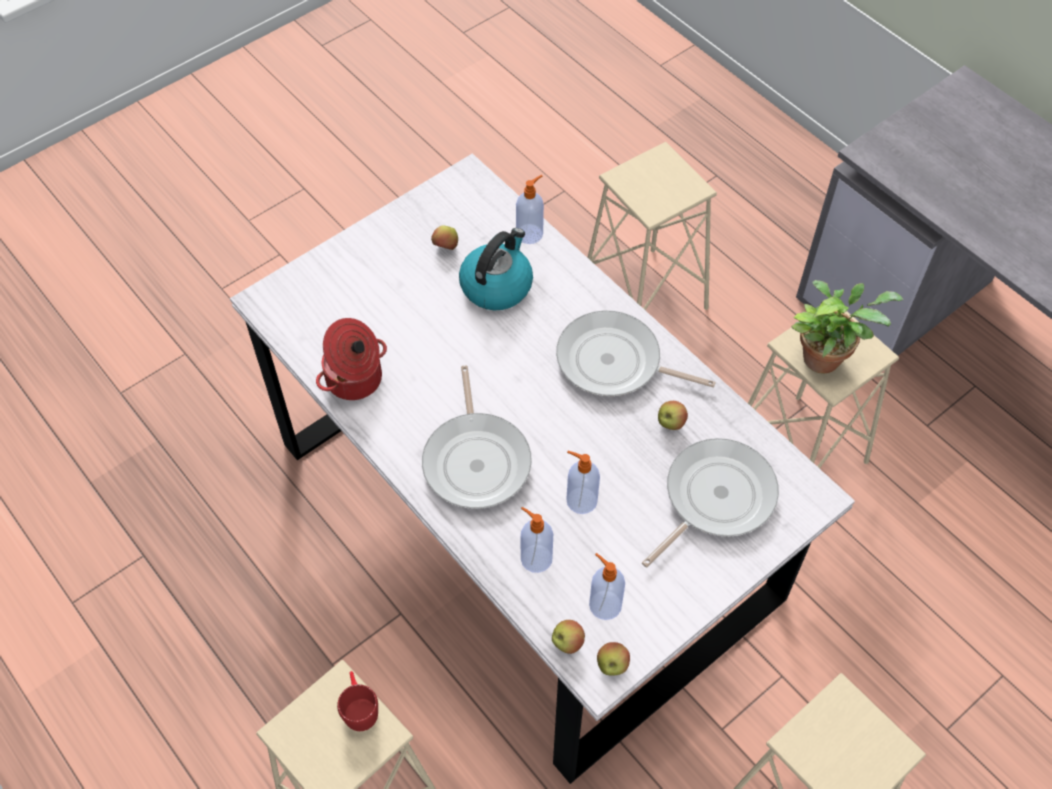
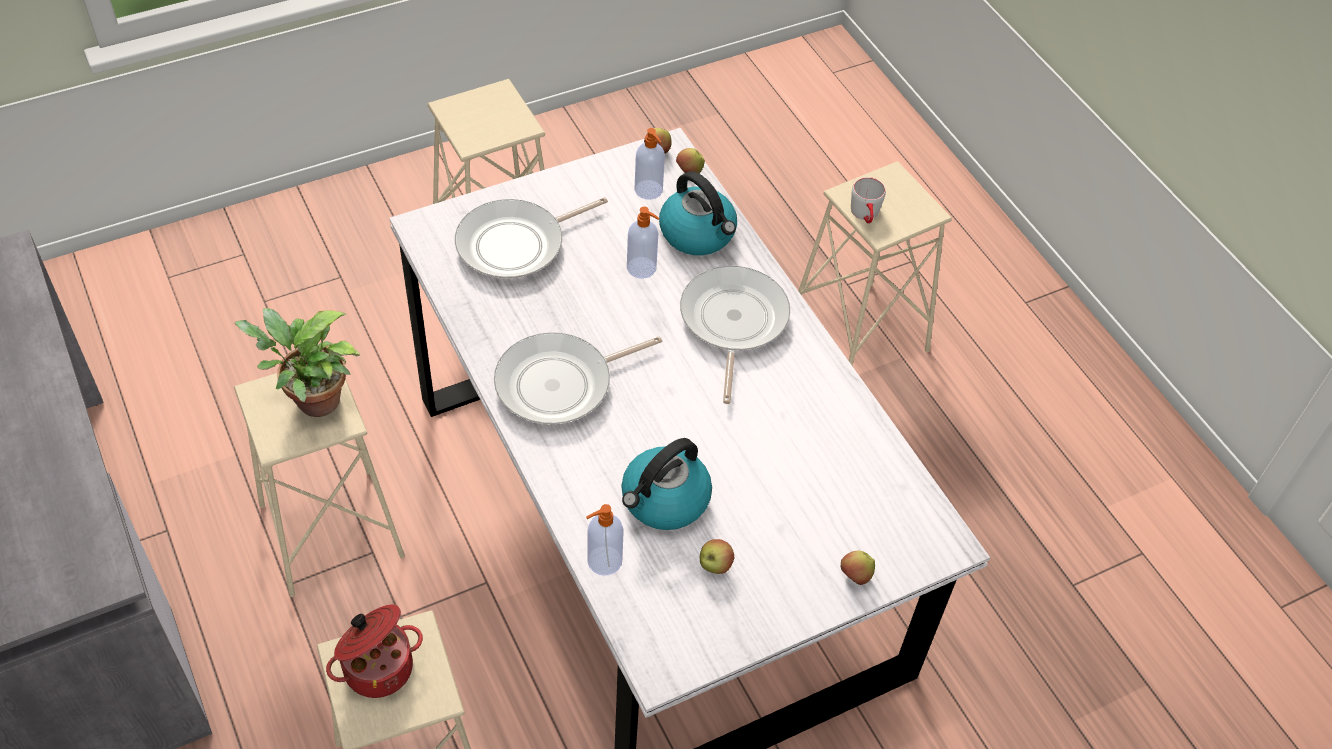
camera: 170 degrees left, 5 degrees down
(355, 380) = (846, 426): cooking pot -> cooking pot (377, 666)
(358, 706) = (866, 215): red mug -> grey mug
(535, 558) = (698, 234): soap dispenser -> kettle
(614, 362) = (560, 384): frying pan -> frying pan turned 120 degrees clockwise
(670, 423) = (528, 314): apple -> apple (855, 576)

